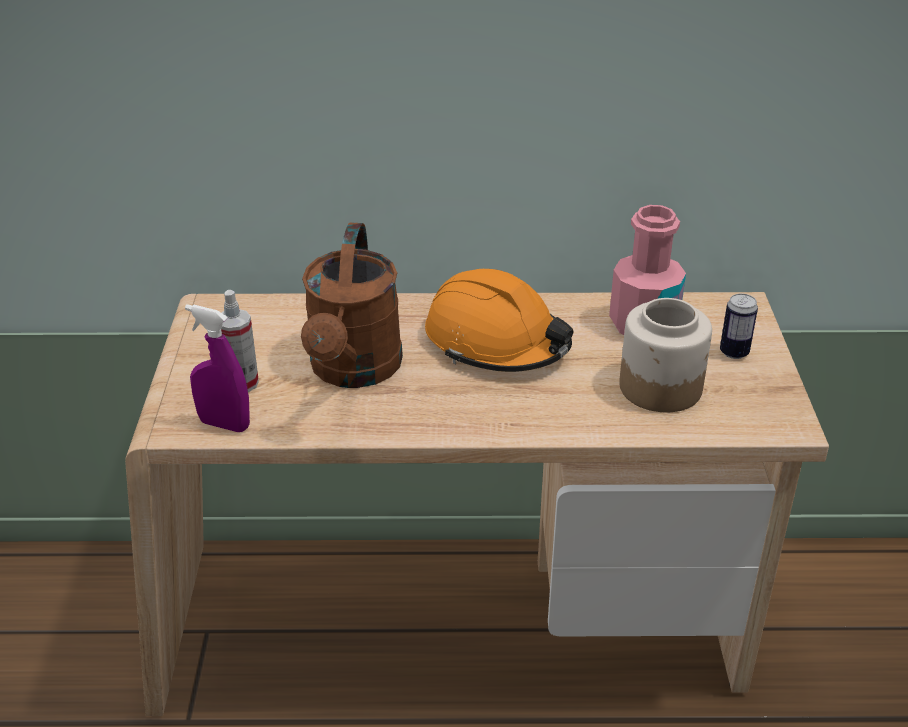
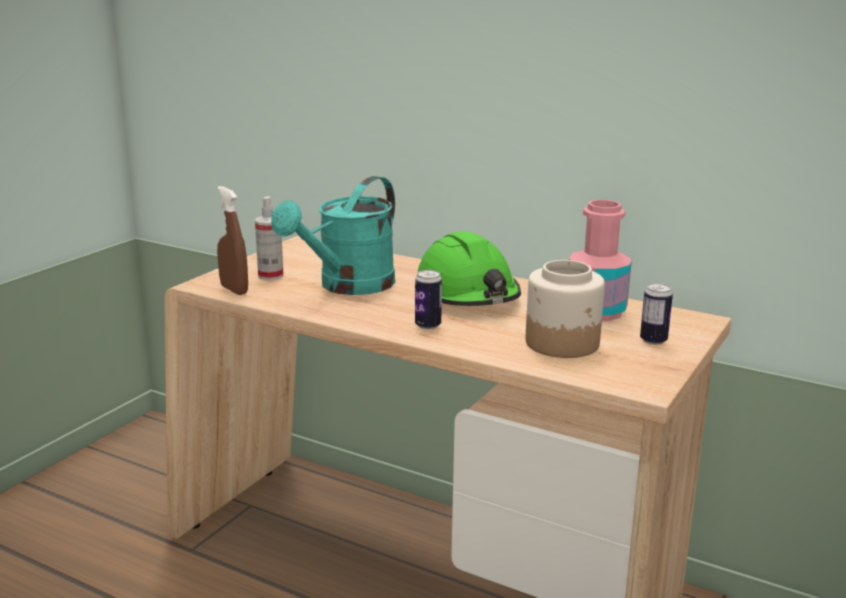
camera: 30 degrees right, 15 degrees down
(224, 424) = (234, 290): purple spray bottle -> brown spray bottle
(353, 371) = (348, 286): brown watering can -> turquoise watering can
(497, 343) = (467, 296): orange hard hat -> green hard hat
(507, 408) = (428, 325): none -> can

